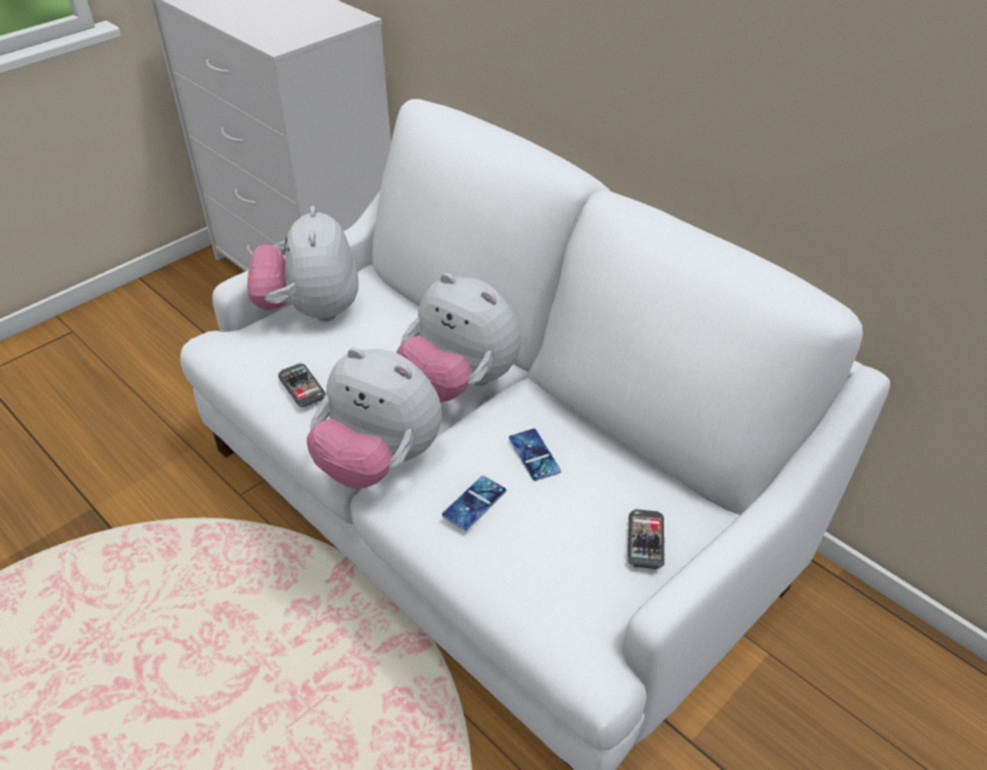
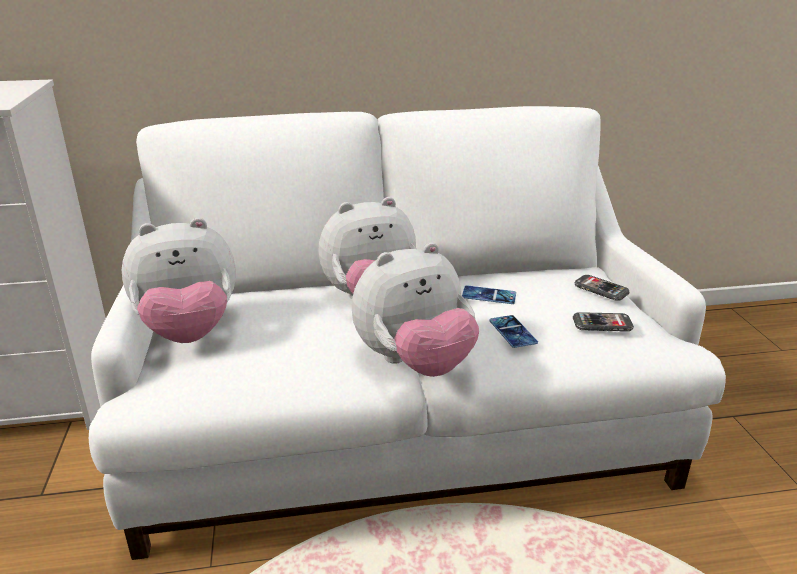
camera: 55 degrees left, 15 degrees down
(302, 386) = (285, 363): phone -> phone (602, 324)
(311, 311) = (189, 332): plush toy -> plush toy turned 45 degrees counterclockwise

